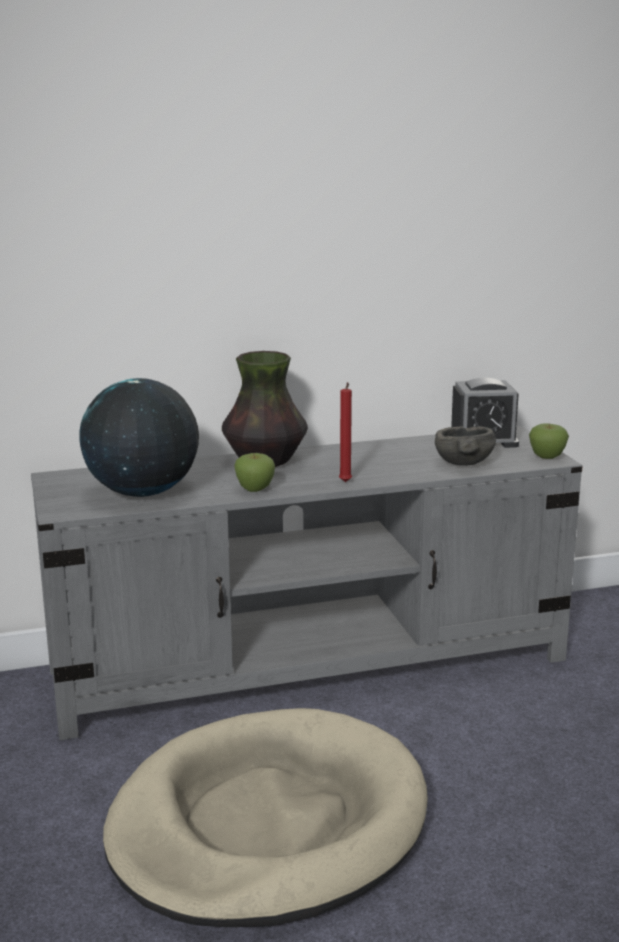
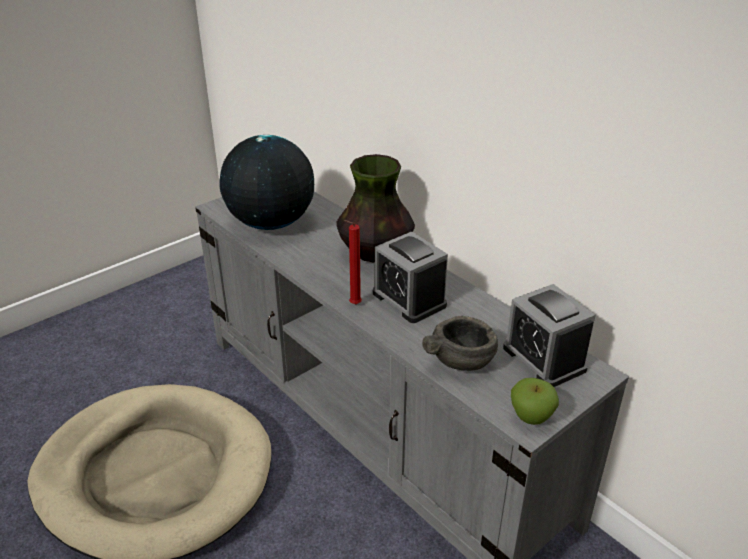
camera: 65 degrees right, 15 degrees up
(255, 489) = (308, 266): apple -> none
(359, 463) = (409, 299): none -> alarm clock

